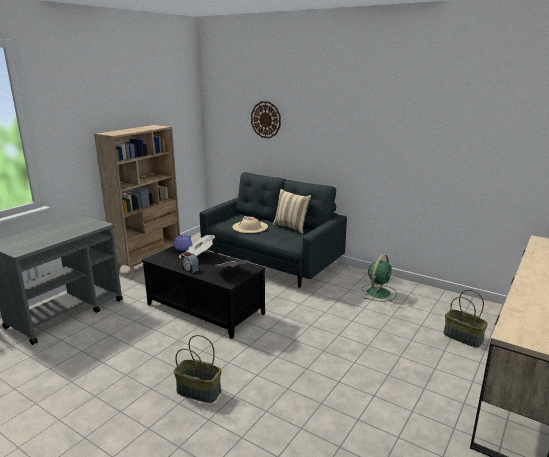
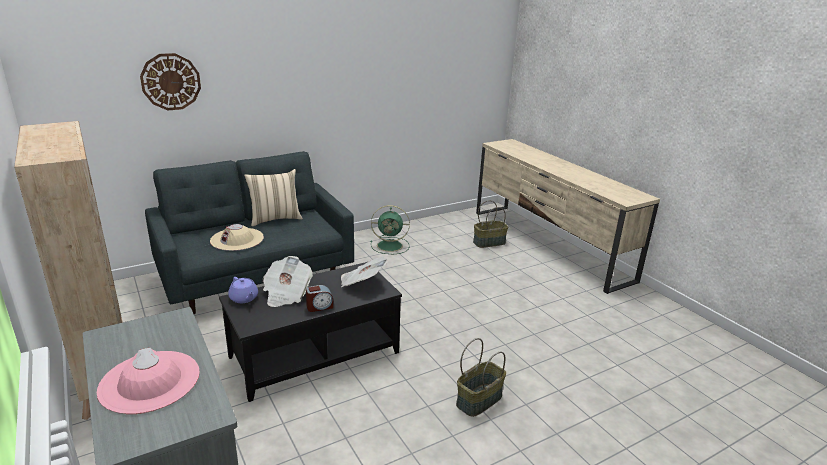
camera: 65 degrees left, 5 degrees up
(44, 235) = (149, 381): none -> pink hat
(379, 292) = (391, 246): green fan -> green fan turned 120 degrees clockwise

